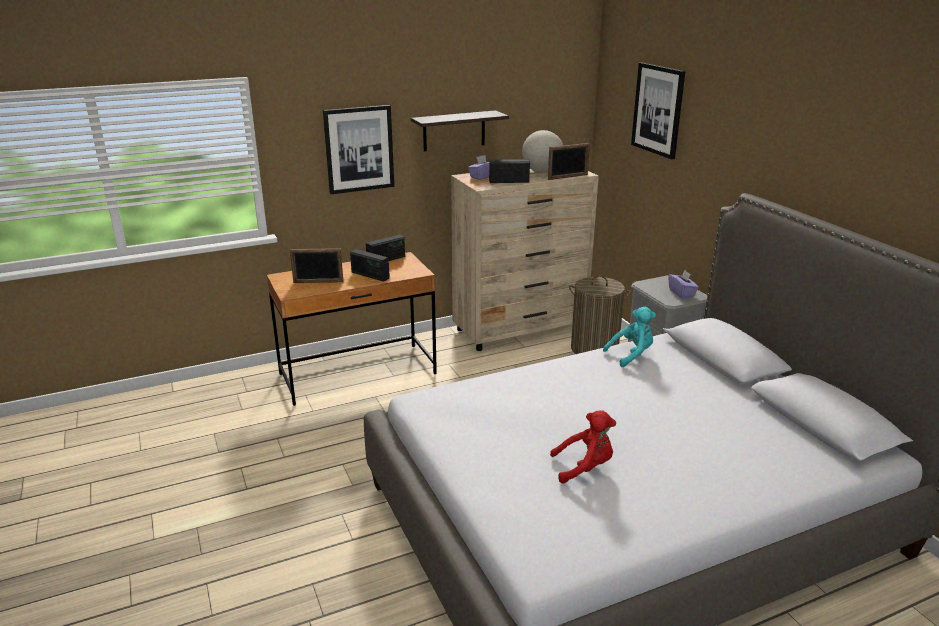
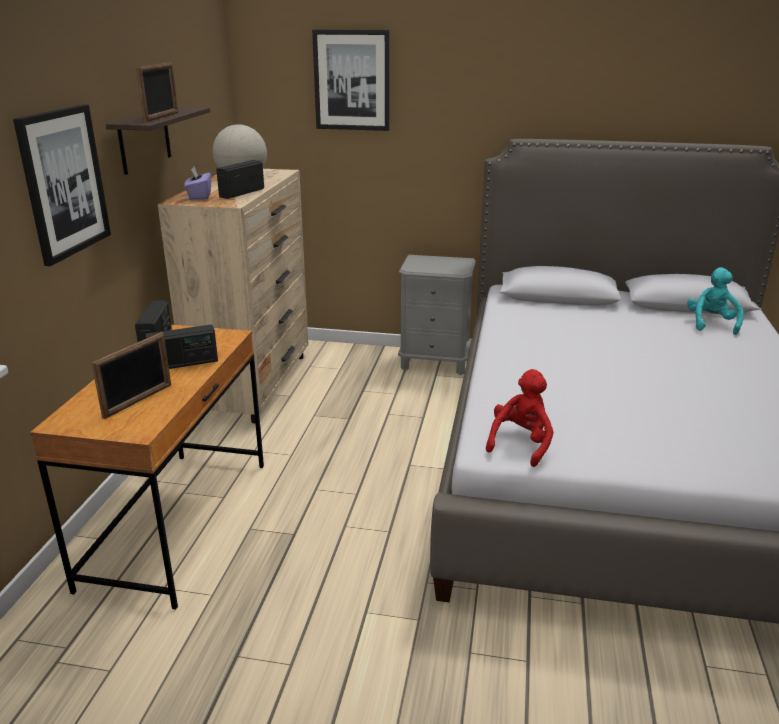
camera: 55 degrees left, 0 degrees up
(568, 177) = (280, 177): picture frame -> picture frame (161, 117)
(585, 467) = (695, 407): red plush toy -> red plush toy (521, 443)
(594, 349) = (348, 366): laundry basket -> none
(631, 355) = (516, 322): turquoise plush toy -> turquoise plush toy (711, 324)
(682, 293) = (450, 263): purple tissue box -> none

